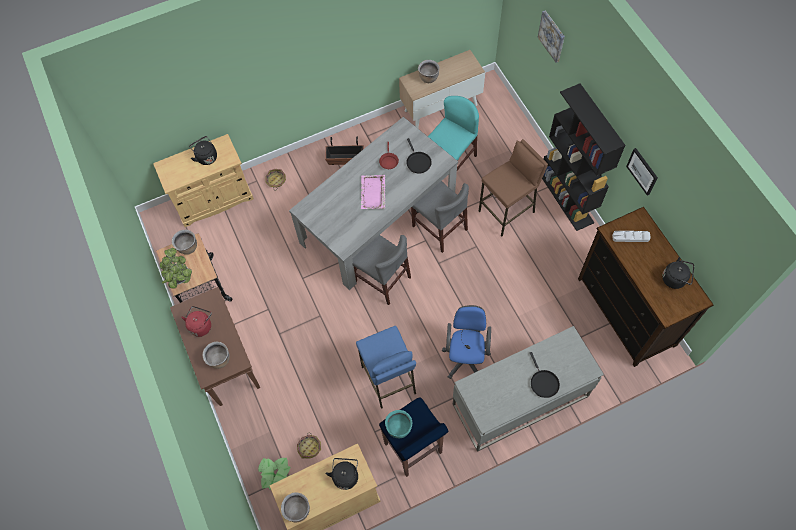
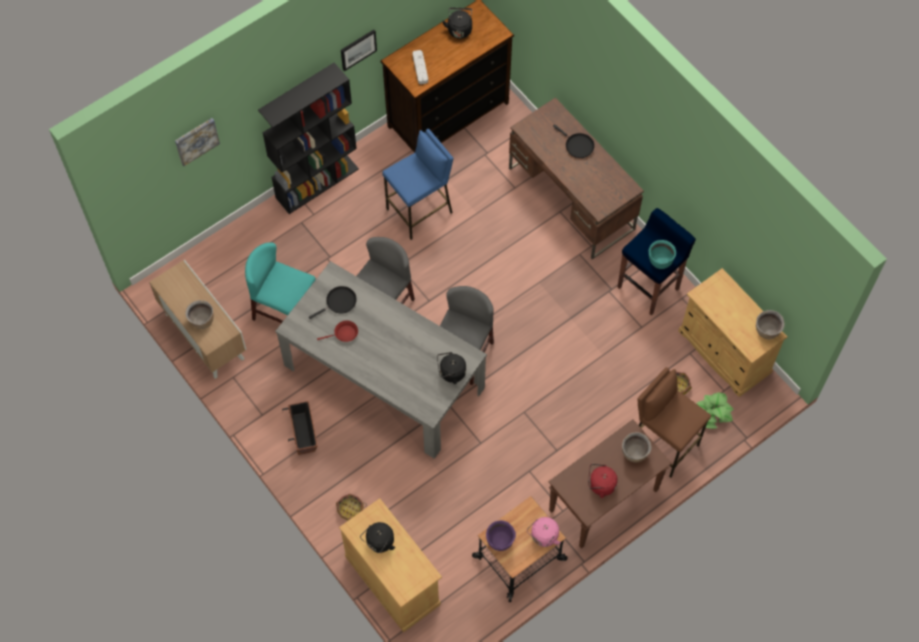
camera: 105 degrees left, 0 degrees up
(180, 279) = (543, 537): potted plant -> pink kettle
(187, 247) = (500, 541): brown cooking pot -> purple cooking pot
(345, 475) = (721, 297): black kettle -> black kettle (451, 373)
(373, 193) = (391, 342): pink tray -> none
(388, 380) = (582, 325): blue stool -> blue stool (420, 211)
(466, 356) = (535, 255): blue office chair -> none
(507, 212) = (347, 240): brown stool -> brown stool (663, 444)
(519, 401) = (571, 199): grey desk -> brown desk
(543, 382) = (577, 145): black frying pan -> black frying pan turned 75 degrees clockwise

